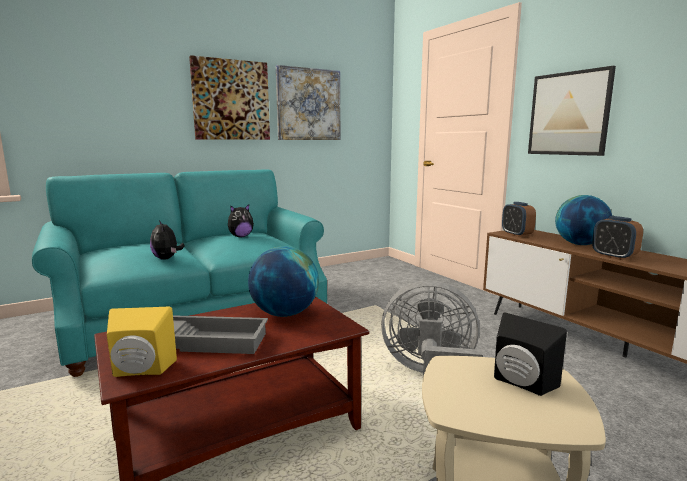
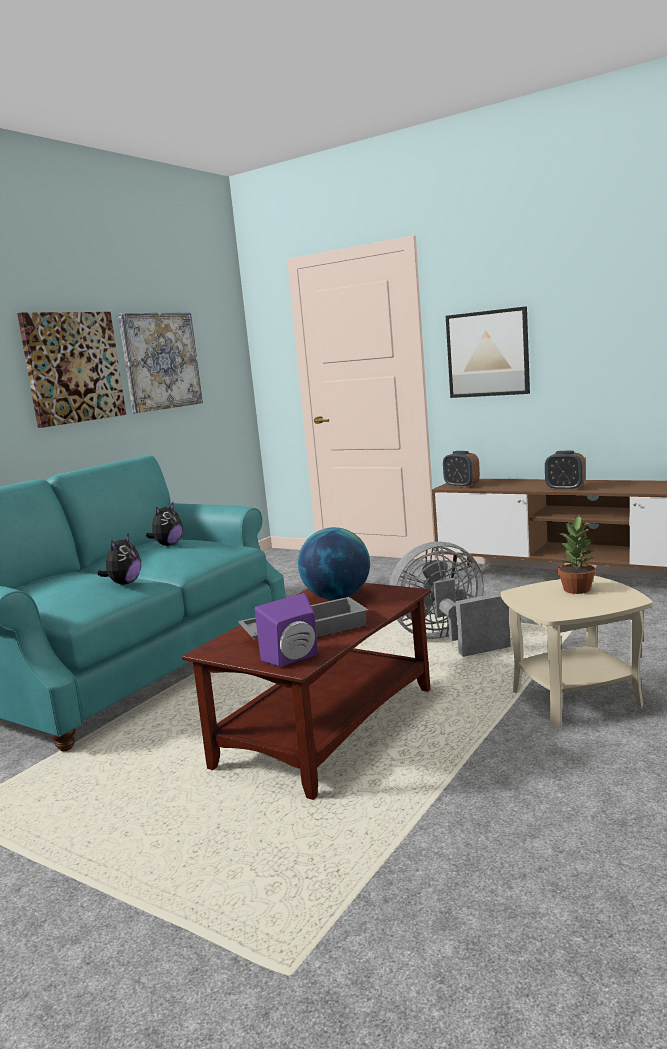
camera: 25 degrees left, 0 degrees up
(140, 371) = (294, 659): yellow speaker -> purple speaker
(167, 258) = (124, 583): plush toy -> plush toy turned 105 degrees counterclockwise
(520, 384) = (577, 589): black speaker -> potted plant
(580, 244) = (527, 484): globe -> none

